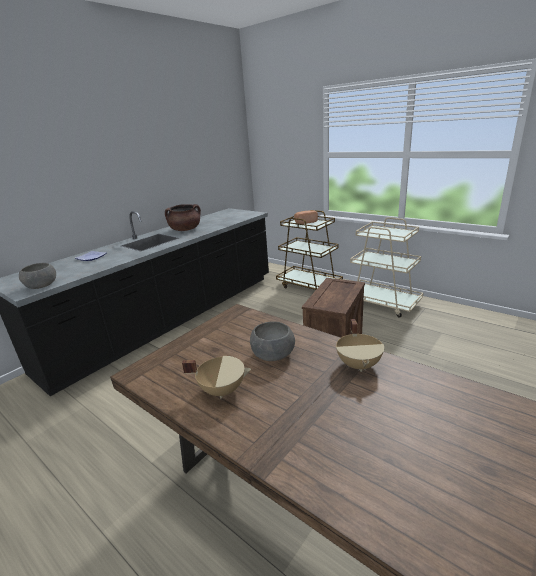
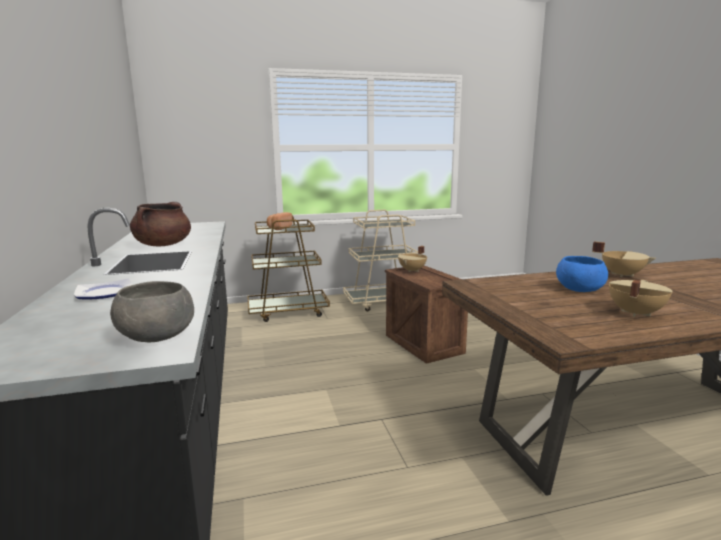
camera: 55 degrees left, 10 degrees down
(272, 354) = (579, 289): grey bowl -> blue bowl
(340, 285) = (412, 270): none -> beige cooking pot

